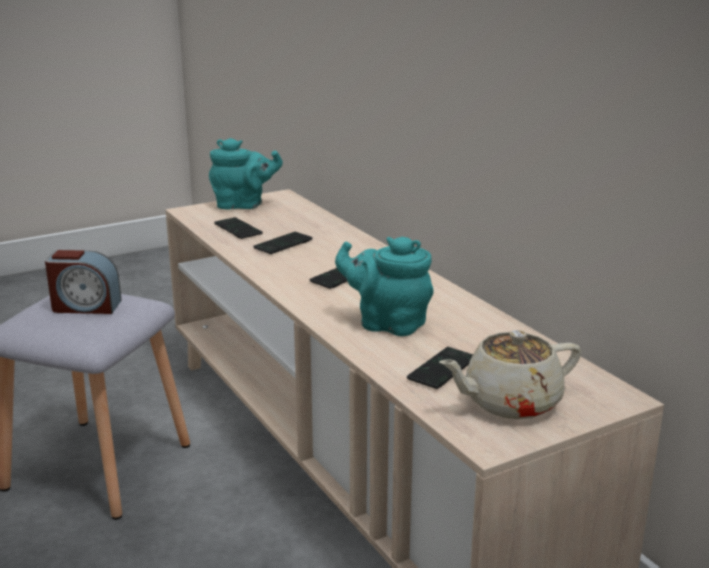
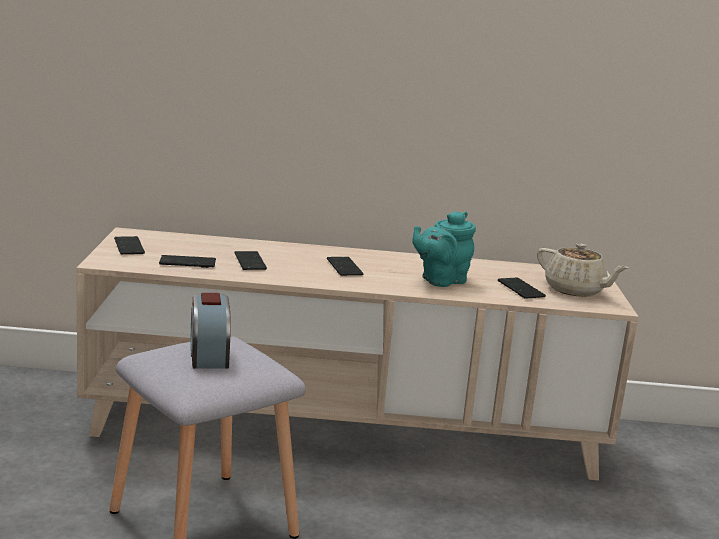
camera: 60 degrees left, 5 degrees down
(85, 306) = (208, 355): alarm clock -> alarm clock turned 135 degrees clockwise
(243, 205) = (129, 247): turquoise teapot -> phone
(509, 402) = (575, 290): beige teapot -> beige teapot turned 60 degrees counterclockwise

